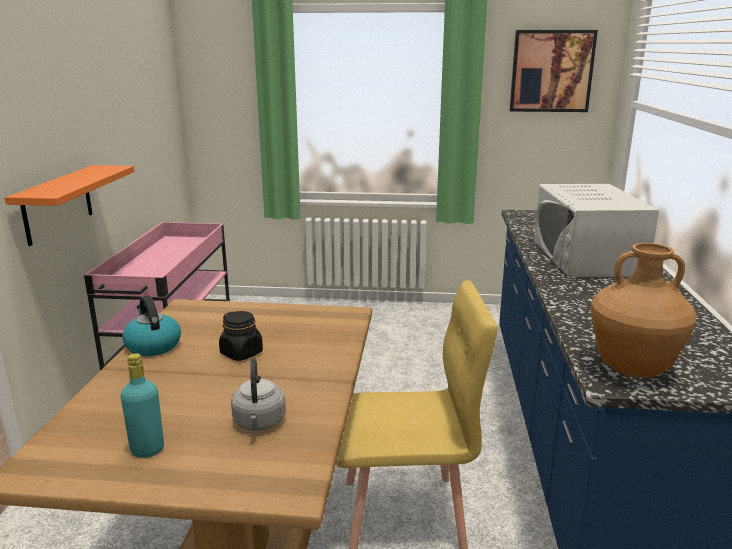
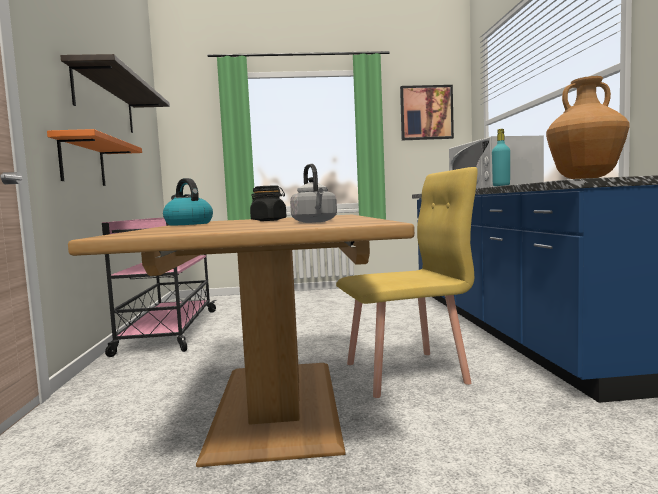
camera: 10 degrees left, 15 degrees down
(88, 103) = (105, 102): none -> shelf
(147, 450) = (226, 228): turquoise bottle -> turquoise bottle (501, 186)

